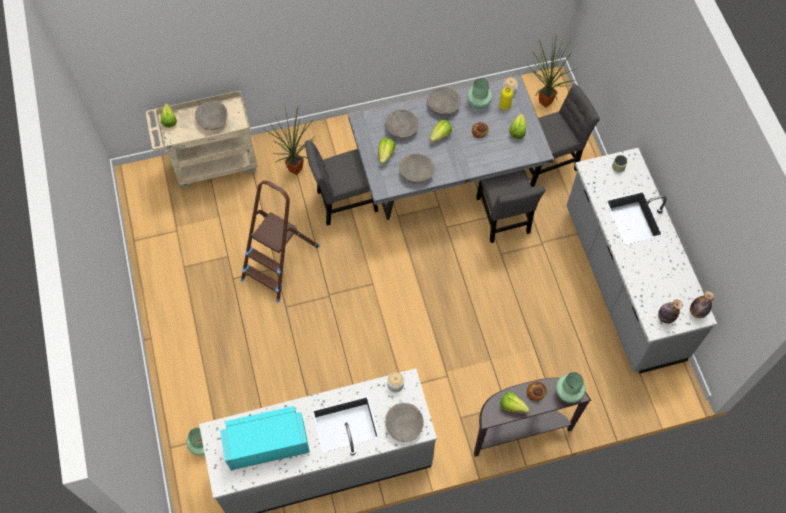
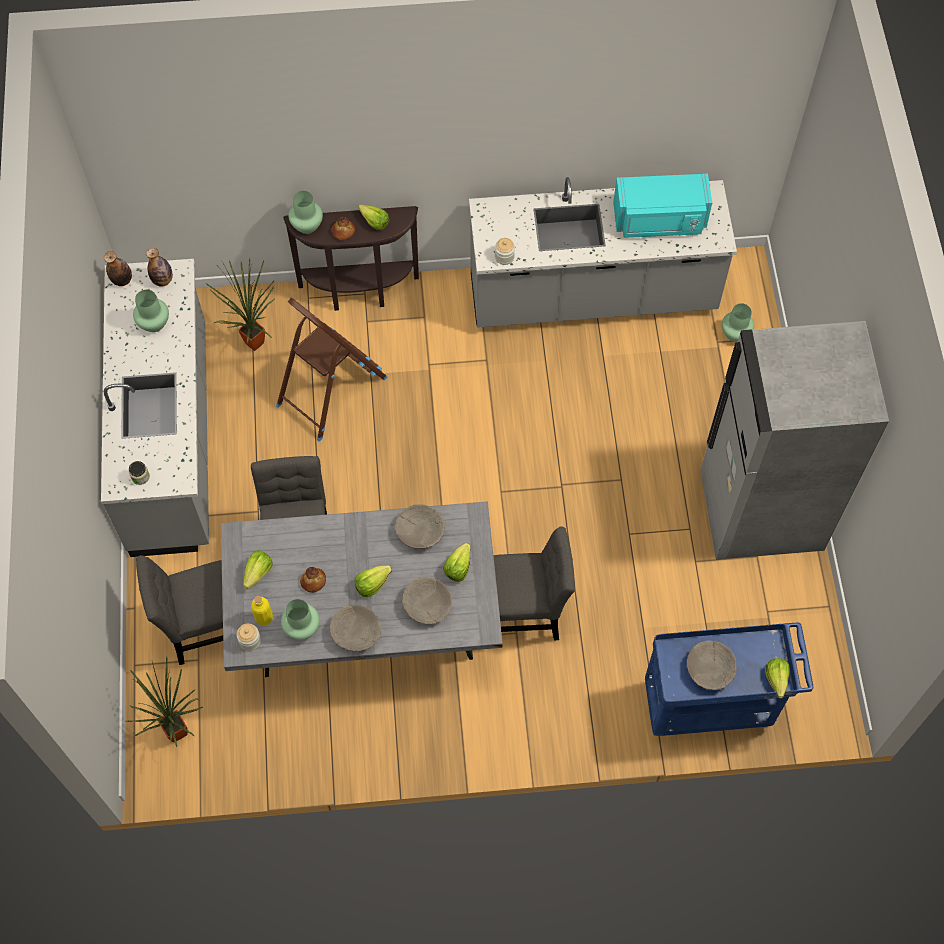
camera: 170 degrees left, 0 degrees up
(180, 300) = (761, 511): none -> grey fridge
(212, 167) = (713, 705): beige cart -> blue cart
(280, 263) = (623, 539): brown step ladder -> brown step ladder (333, 390)
(297, 171) = (584, 677): potted plant -> potted plant (253, 341)
(404, 425) = (502, 216): beige bowl -> none
(656, 280) = (154, 323): none -> green vase

